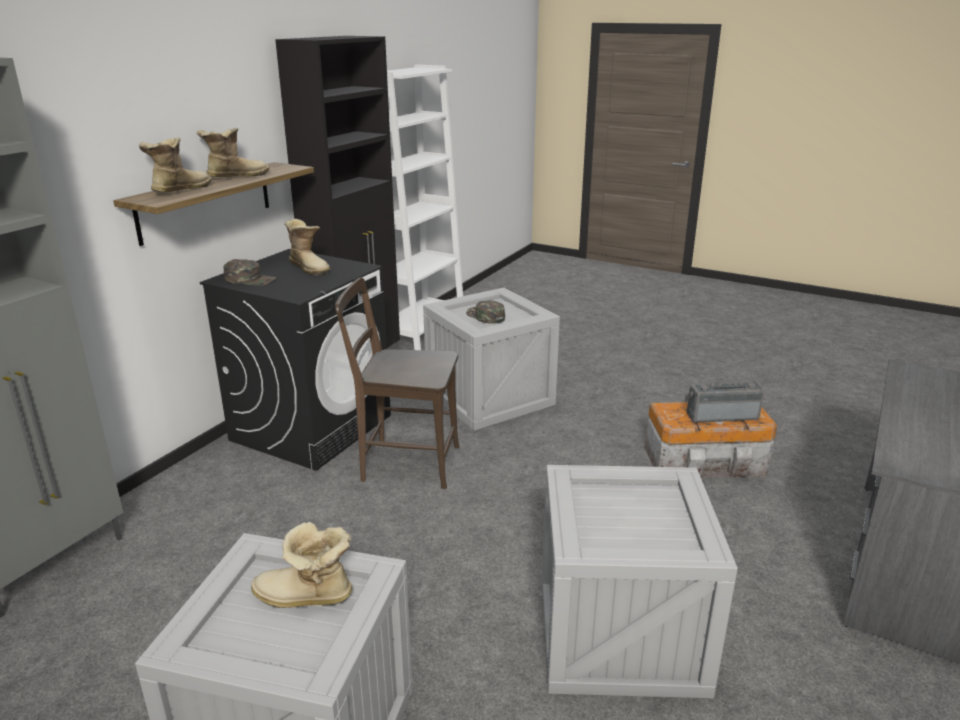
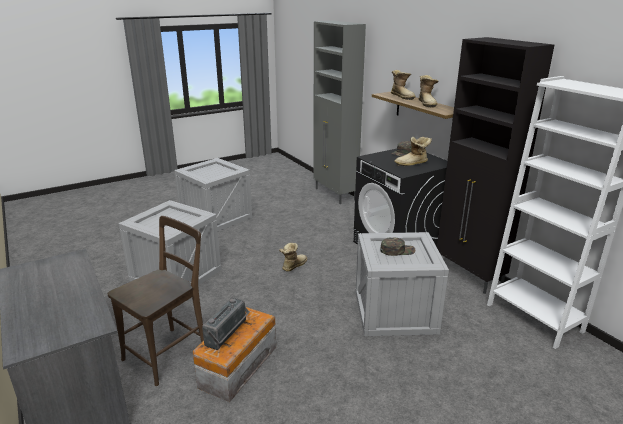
camera: 120 degrees right, 0 degrees up
(305, 598) = (213, 174): boot -> boot (293, 266)
(405, 463) = (340, 263): brown chair -> brown chair (169, 353)

